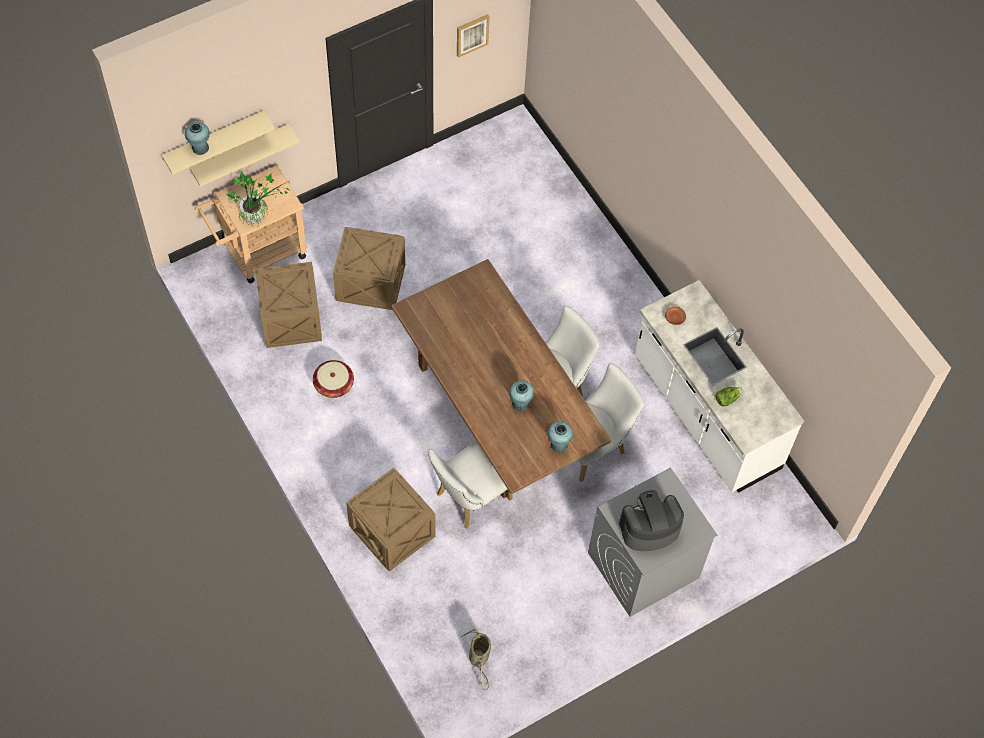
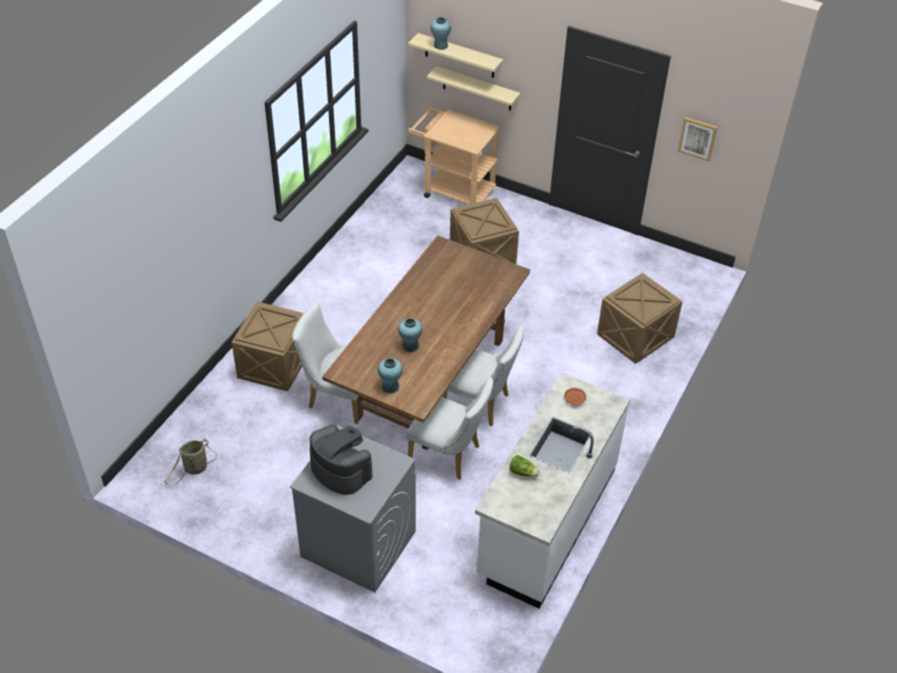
camera: 60 degrees right, 15 degrees down
(258, 215) = (449, 135): potted plant -> none
(291, 318) = (414, 229): crate -> crate (636, 336)
(334, 384) = (377, 276): basket -> none

